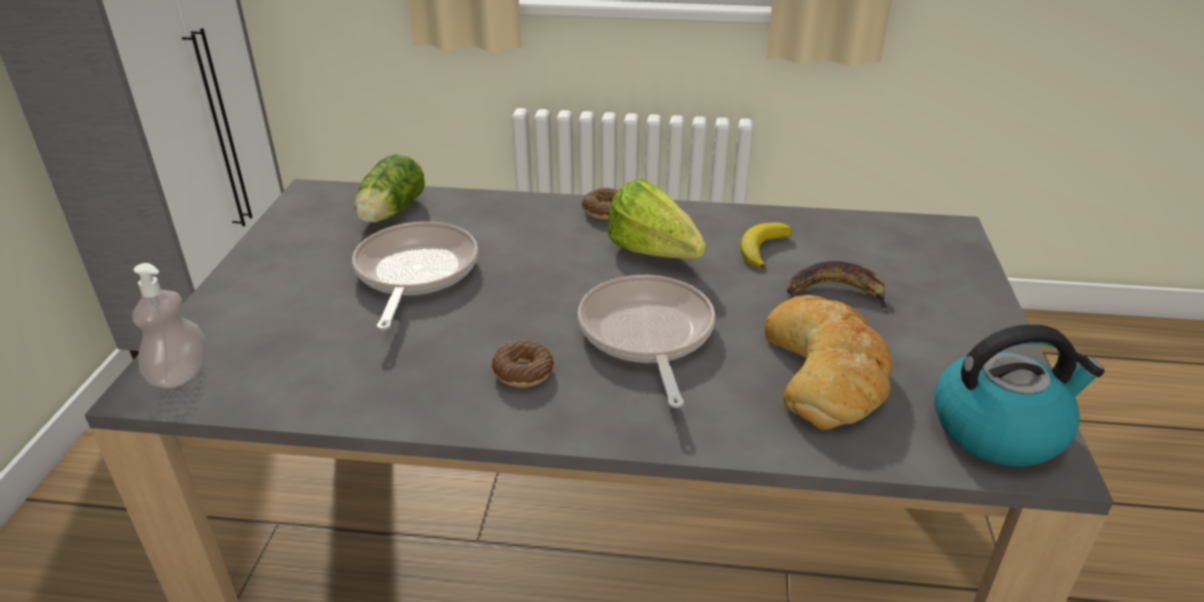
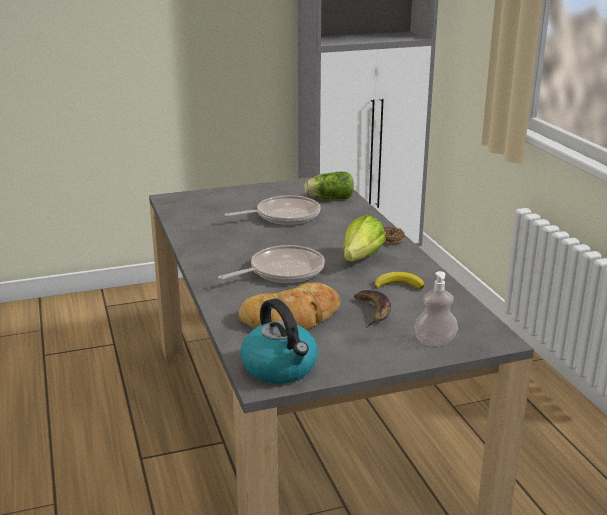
camera: 65 degrees right, 10 degrees down
(180, 374) = (180, 200): soap dispenser -> soap dispenser (435, 341)
(523, 372) = (230, 253): donut -> none

